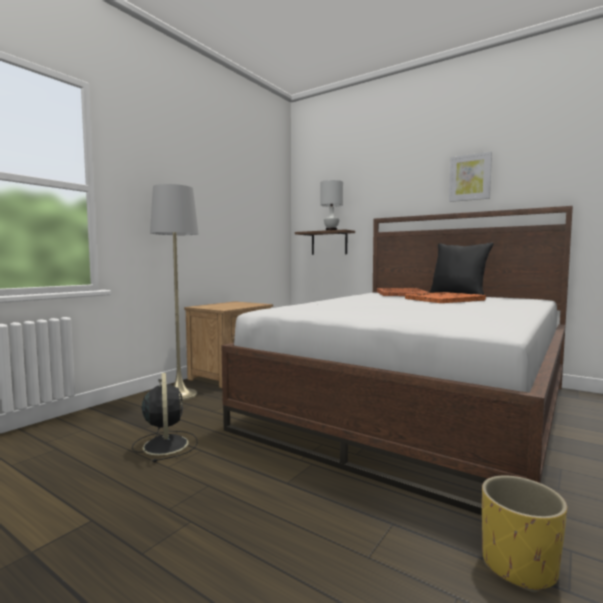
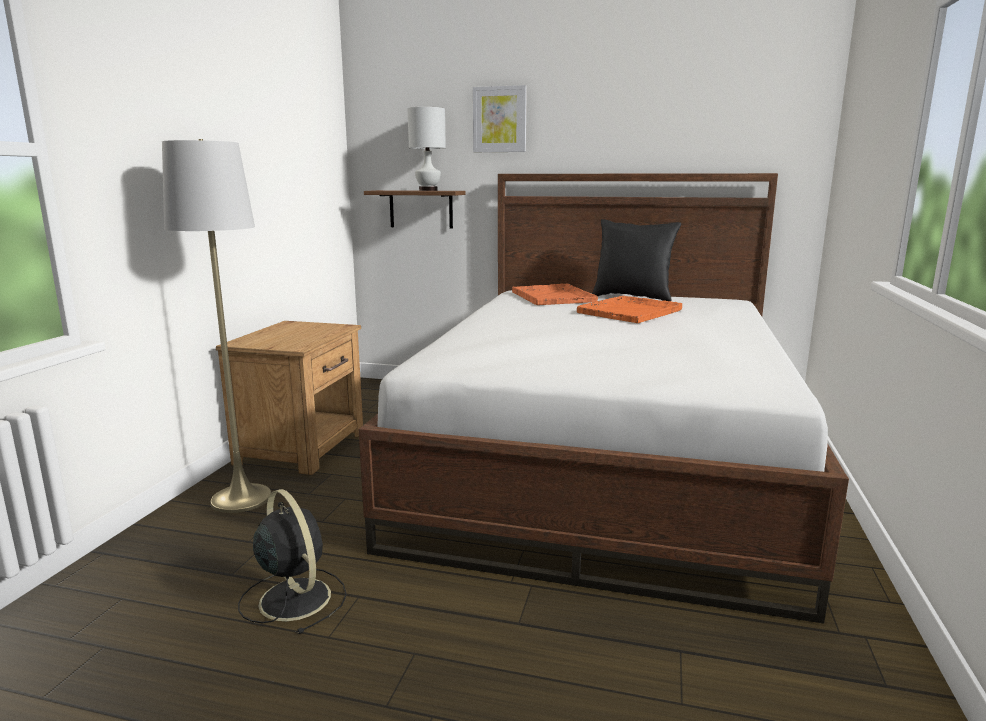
camera: 20 degrees left, 10 degrees up
(470, 177) = (644, 120): picture -> picture (499, 119)
(519, 566) = (831, 670): yellow planter -> none

